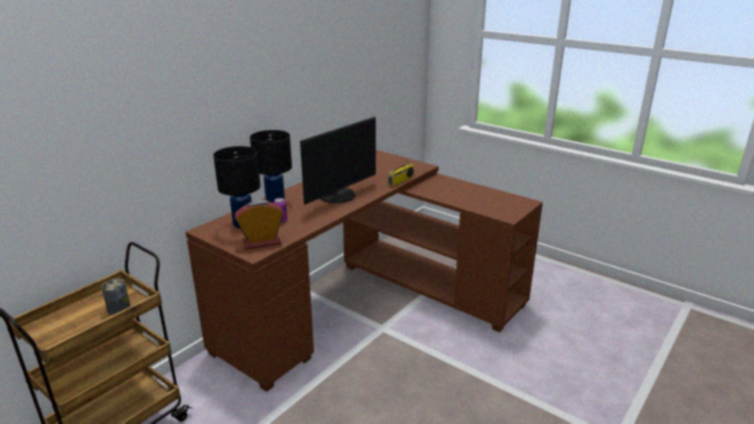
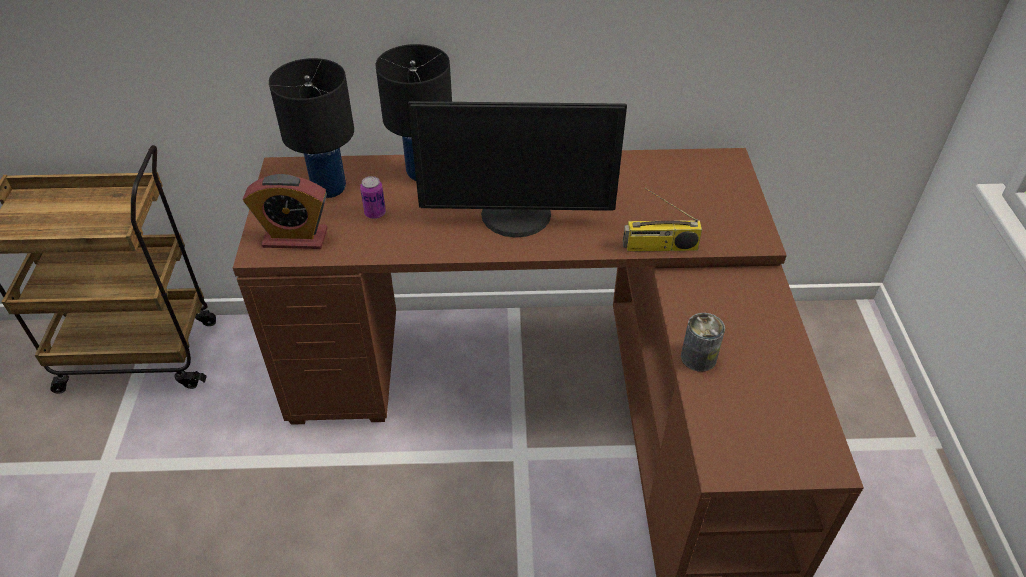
camera: 50 degrees right, 20 degrees up
(119, 308) = (97, 227): can -> can (698, 357)
(262, 242) = (295, 238): alarm clock -> alarm clock turned 150 degrees clockwise

